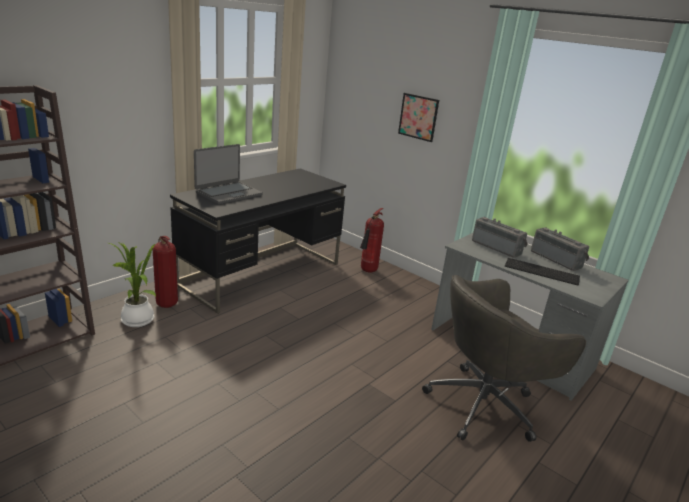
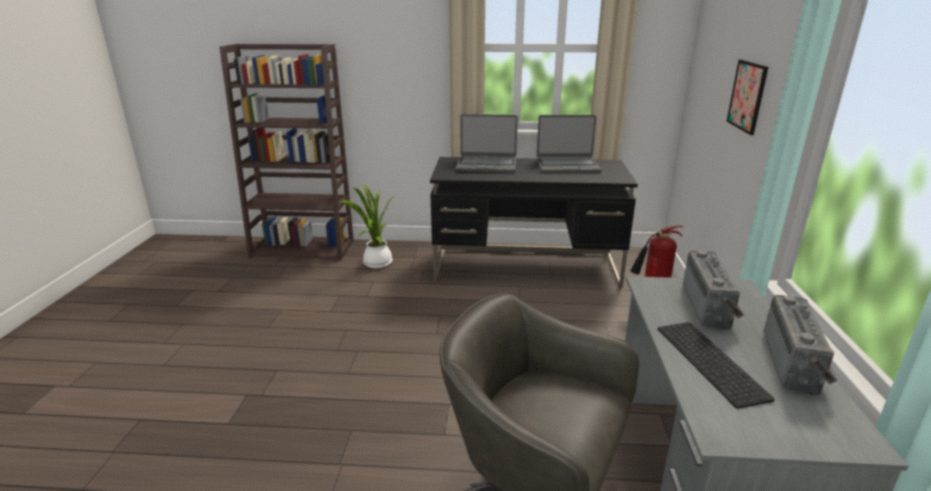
camera: 55 degrees right, 0 degrees up
(165, 303) = (413, 259): fire extinguisher -> none
(282, 181) = (567, 166): none -> laptop

